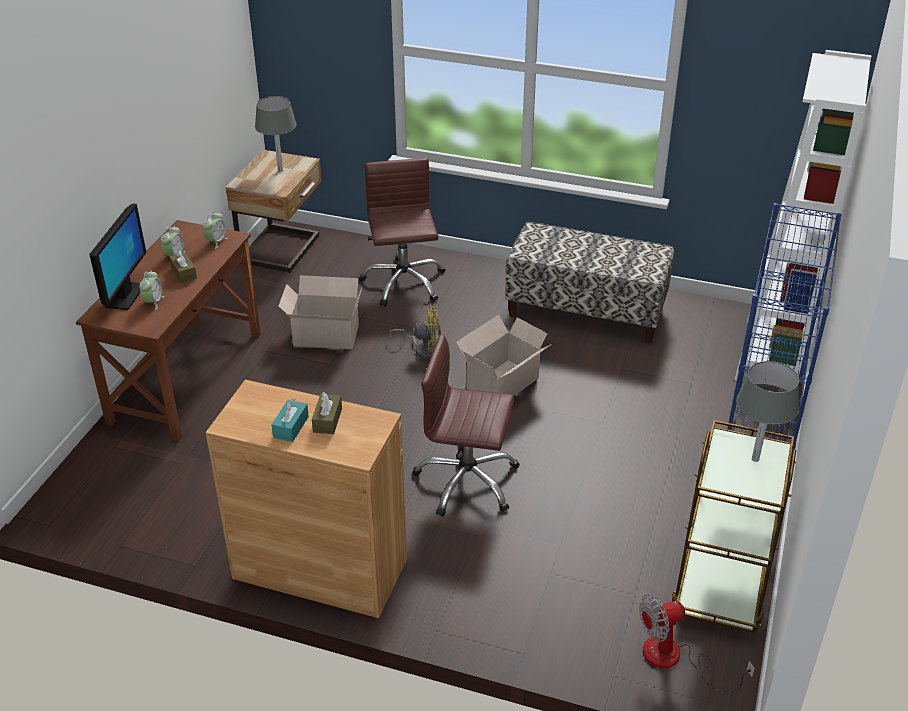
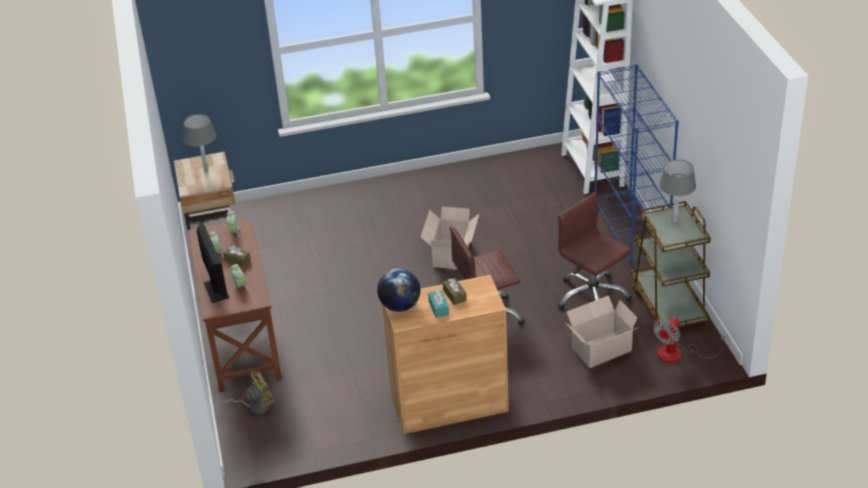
camera: 30 degrees left, 0 degrees up
(250, 402) = (400, 306): none -> globe
(324, 335) = (306, 274): cardboard box -> cardboard box (599, 350)
(403, 283) = (324, 219): brown office chair -> brown office chair (592, 297)
(423, 349) = (381, 255): yellow fan -> yellow fan (255, 406)
(586, 311) = (461, 189): bench -> none

